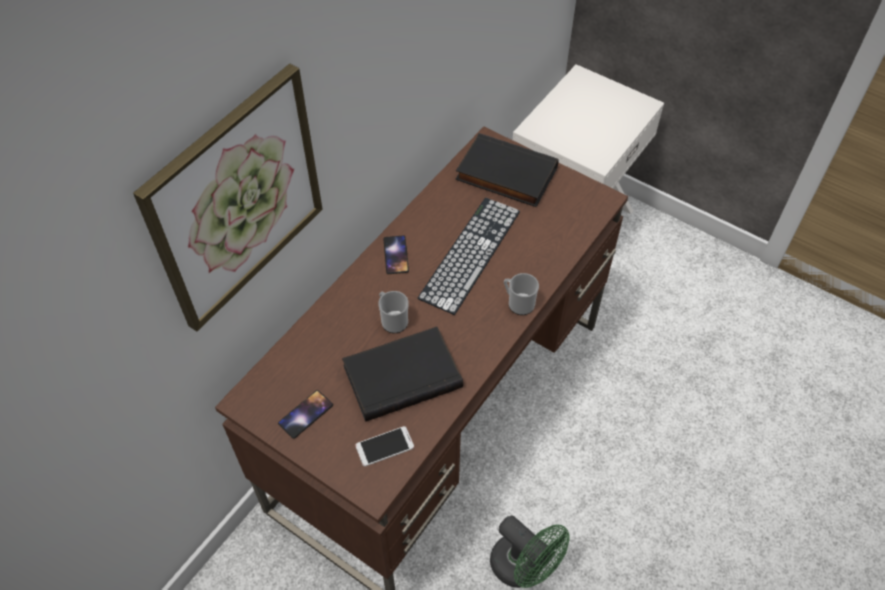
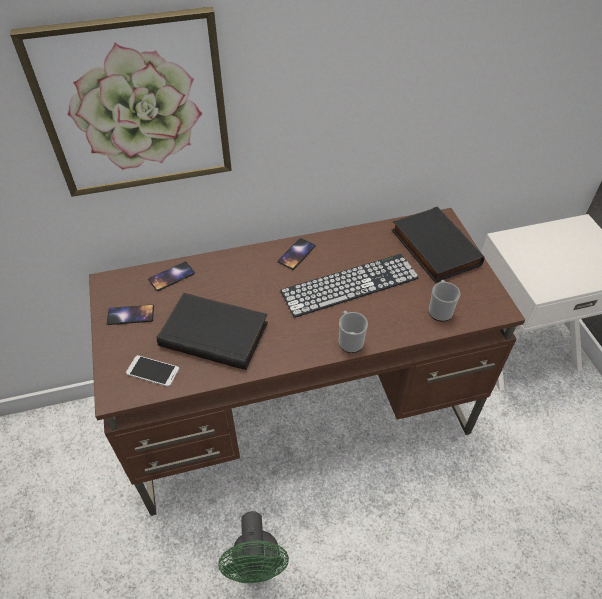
camera: 40 degrees right, 5 degrees down
(303, 352) = (171, 276): none -> phone
(392, 320) = (248, 293): mug -> mug (440, 310)

